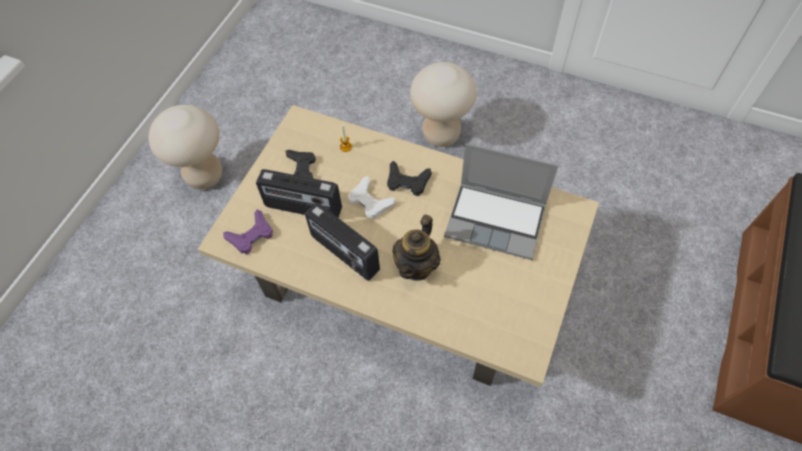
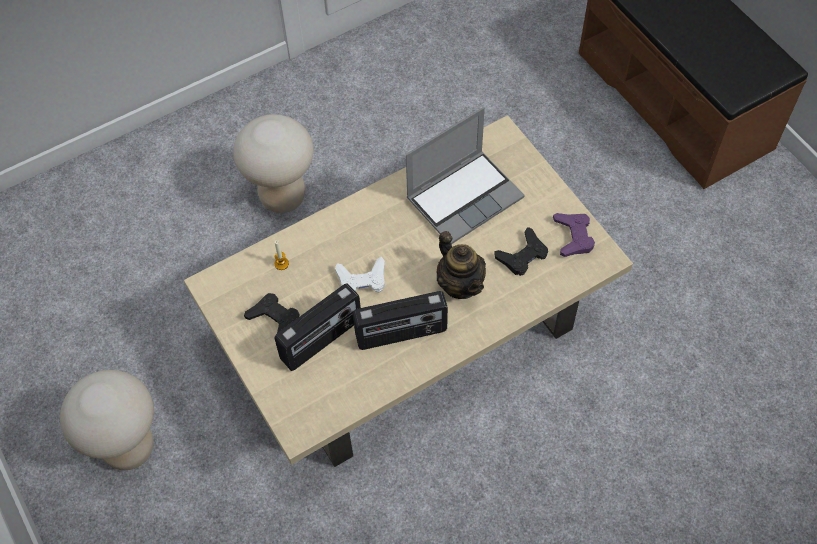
camera: 55 degrees left, 0 degrees up
(251, 235) = (315, 402): purple game controller -> purple game controller (573, 236)
(407, 181) = (366, 237): black game controller -> black game controller (522, 255)

